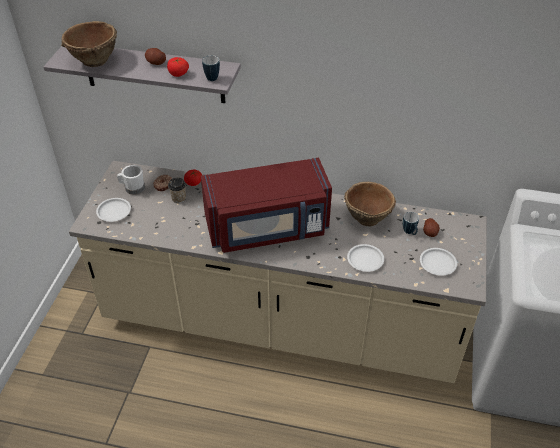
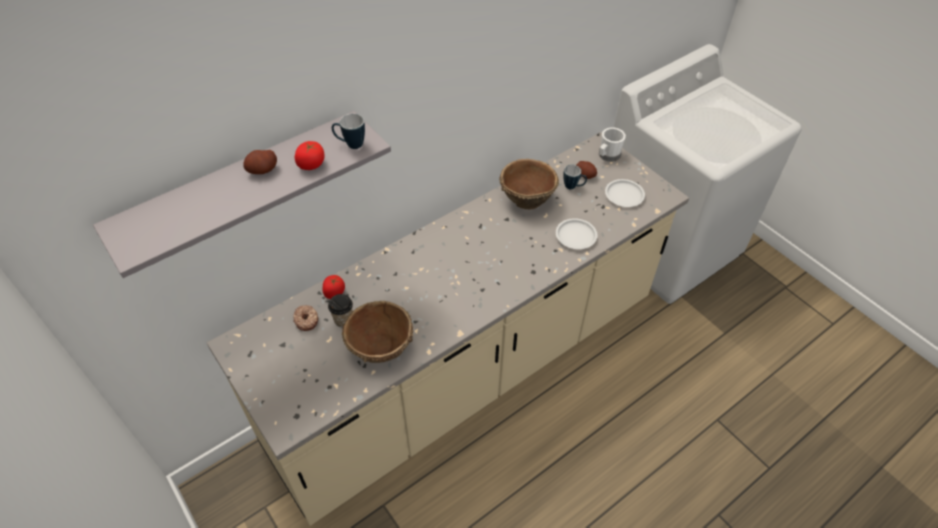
camera: 50 degrees left, 5 degrees up
(94, 61) = (181, 219): brown bowl -> brown bowl (381, 349)
(114, 211) = (295, 391): white plate -> none
(133, 188) = (278, 351): white mug -> white mug (607, 156)
(268, 228) = (466, 276): red microwave -> none

